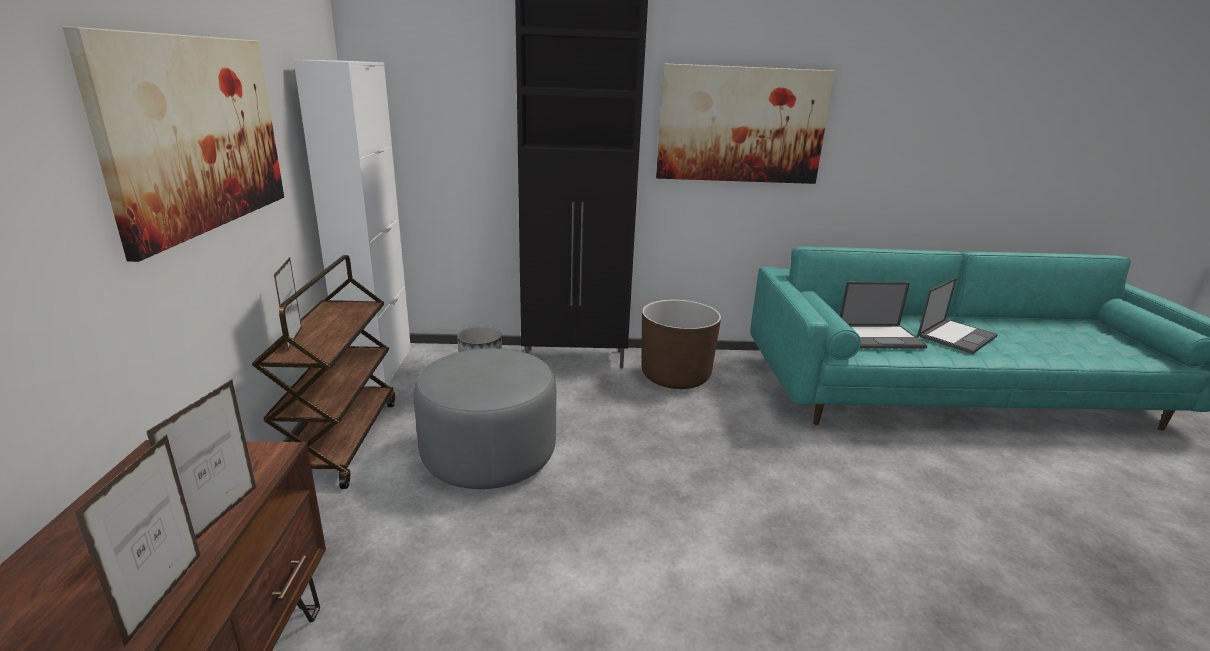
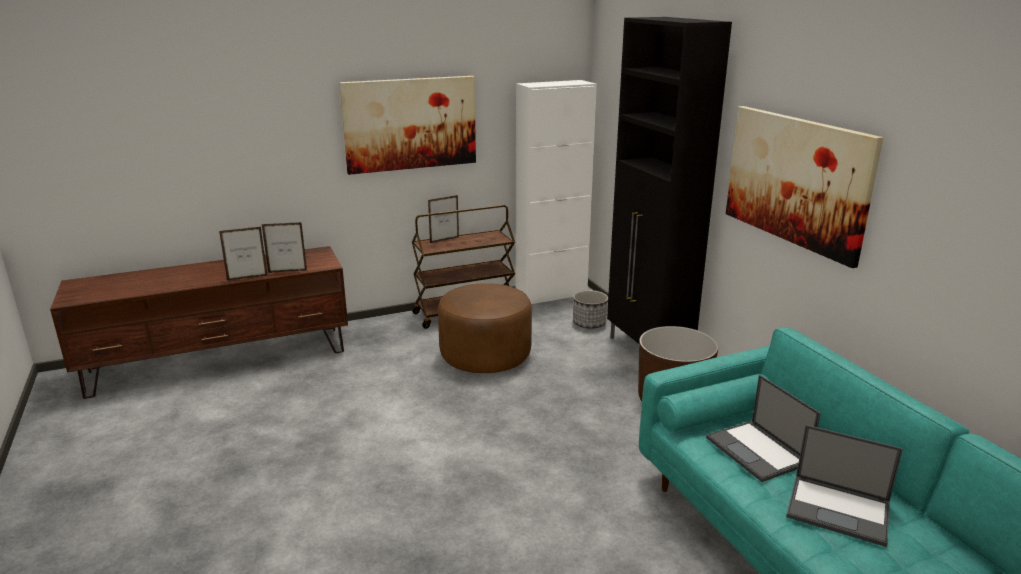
camera: 70 degrees right, 0 degrees up
(489, 455) = (485, 356): grey ottoman -> brown ottoman

